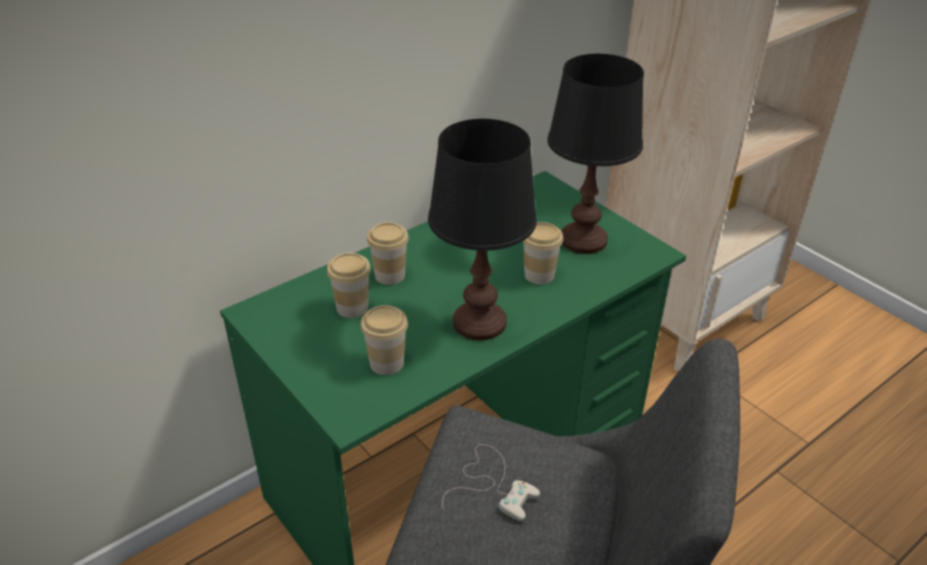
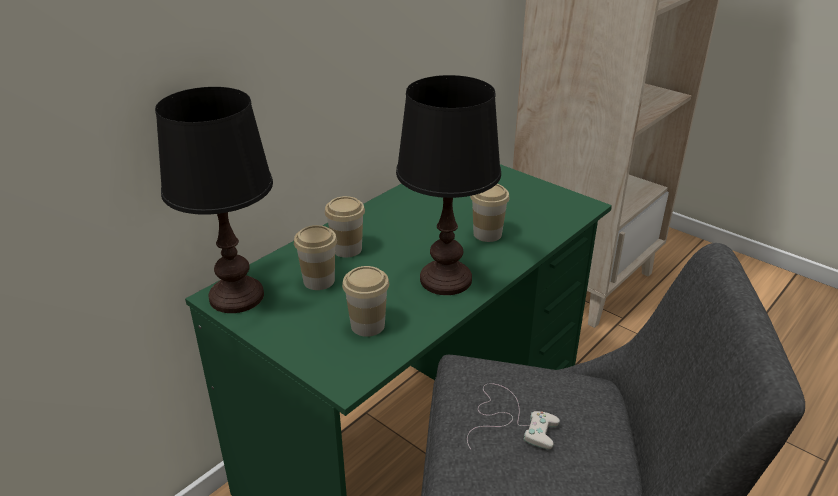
camera: 10 degrees left, 5 degrees down
(583, 239) = (517, 201): black table lamp -> black table lamp (237, 296)

